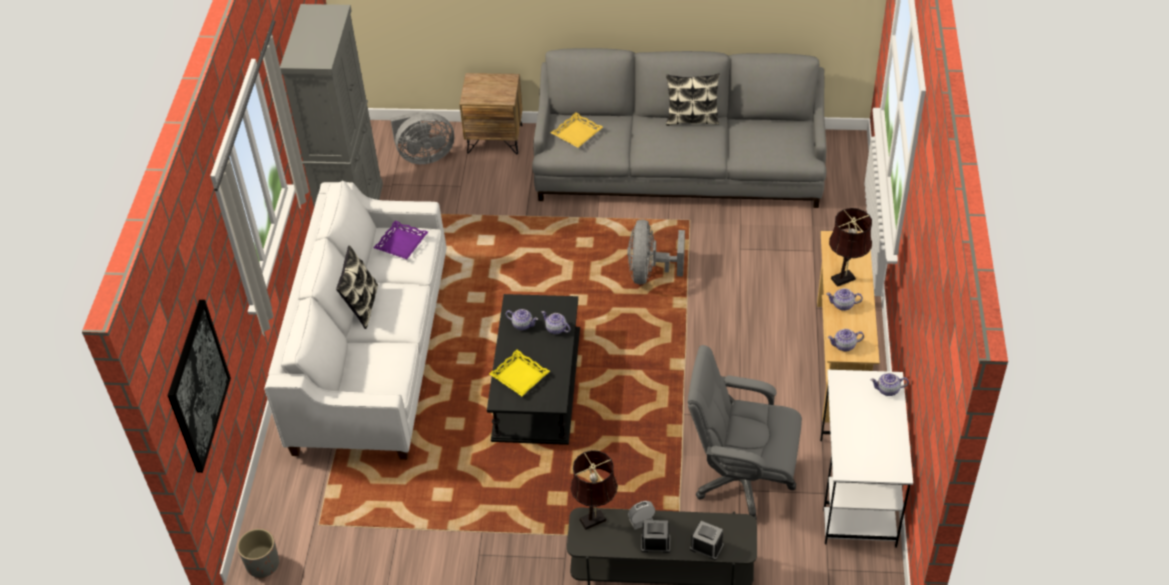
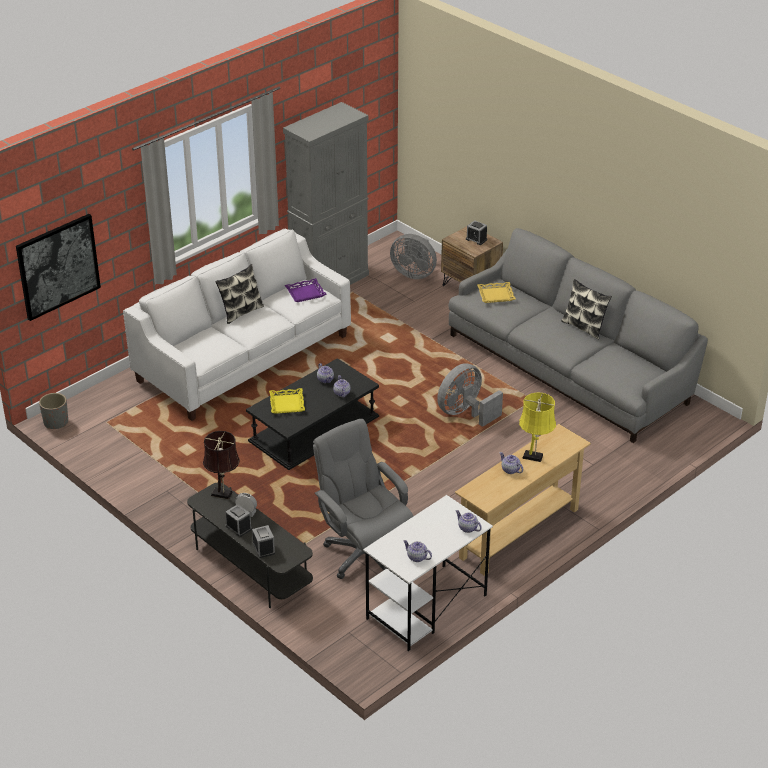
camera: 40 degrees right, 10 degrees down
(492, 85) = (476, 239): none -> alarm clock
(844, 346) = (477, 490): teapot -> teapot (416, 557)
(845, 278) = (534, 457): brown table lamp -> yellow table lamp

